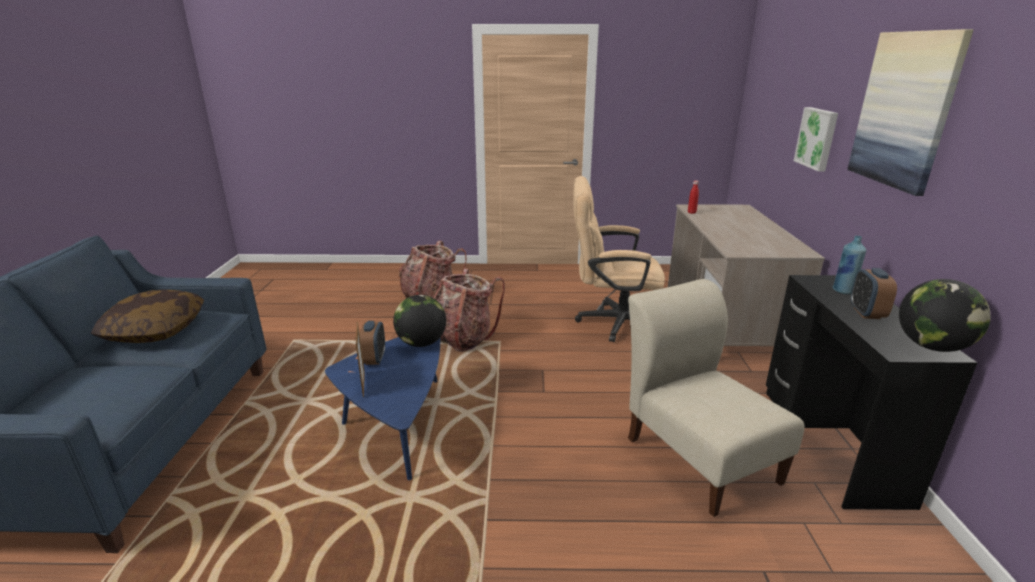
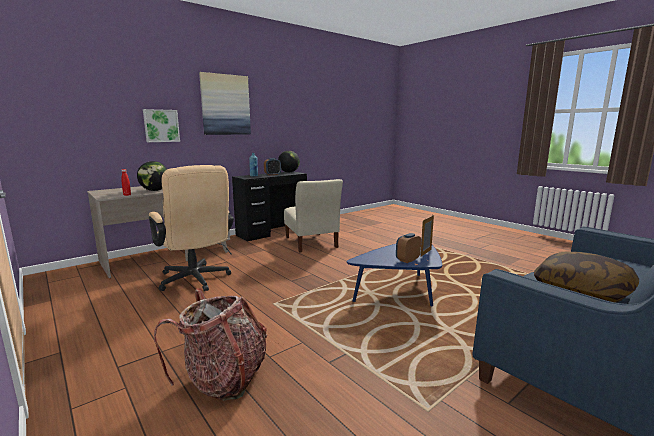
camera: 130 degrees left, 10 degrees down
(421, 343) = (371, 257): globe -> globe (155, 190)
(462, 338) = (286, 319): backpack -> none
(697, 455) = (311, 243): beige chair -> beige chair turned 45 degrees counterclockwise

